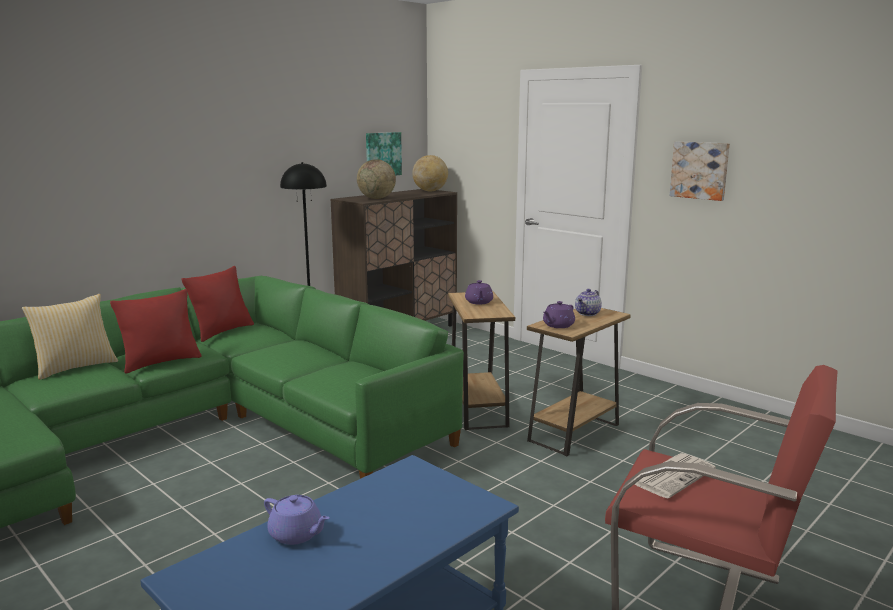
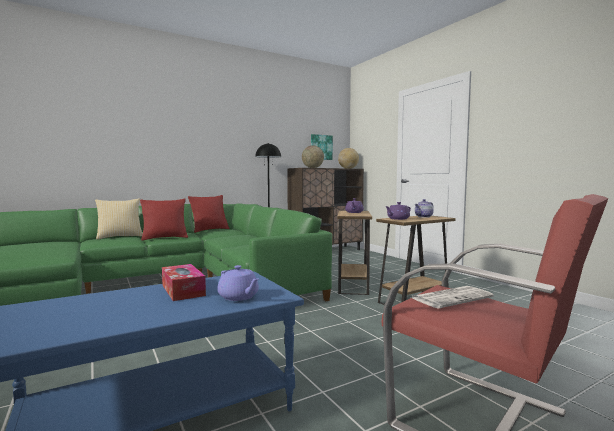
camera: 15 degrees right, 10 degrees down
(297, 534) = (126, 296): purple teapot -> purple teapot (239, 297)
(358, 511) = (183, 290): none -> tissue box
(700, 170) = (512, 130): picture -> none

